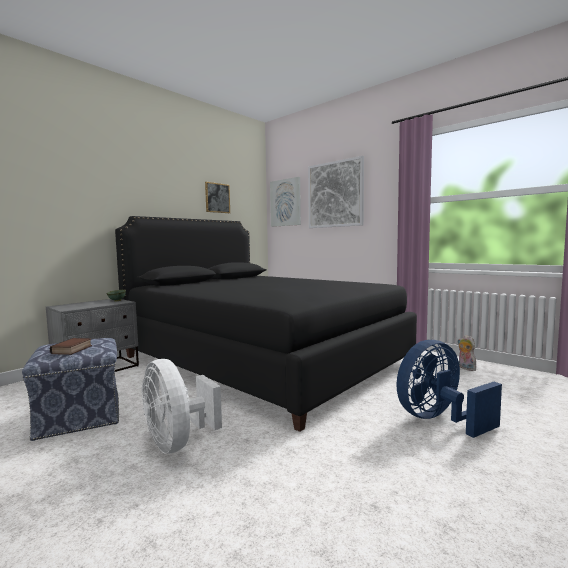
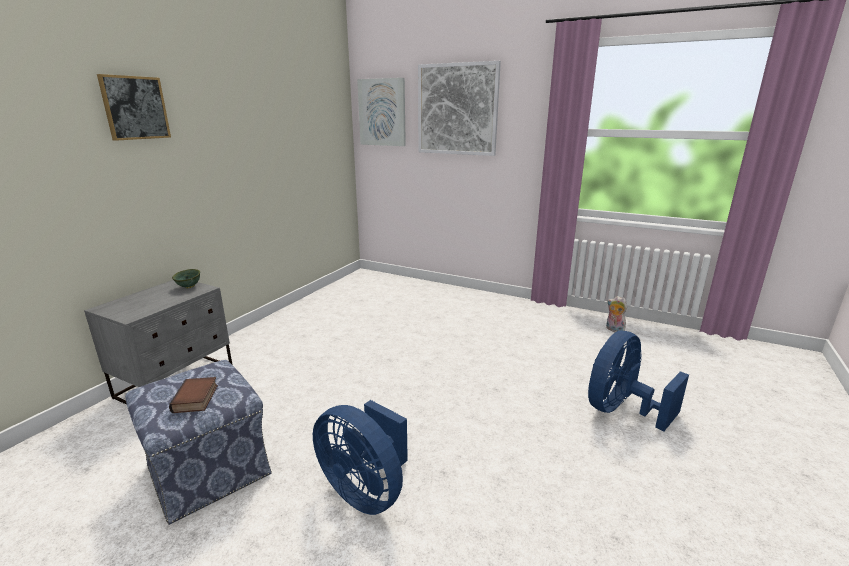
camera: 15 degrees left, 15 degrees up
(177, 442) = (365, 490): white fan -> blue fan
(217, 198) = (292, 110): picture -> picture (135, 108)
(262, 360) = (390, 339): black bed -> none

